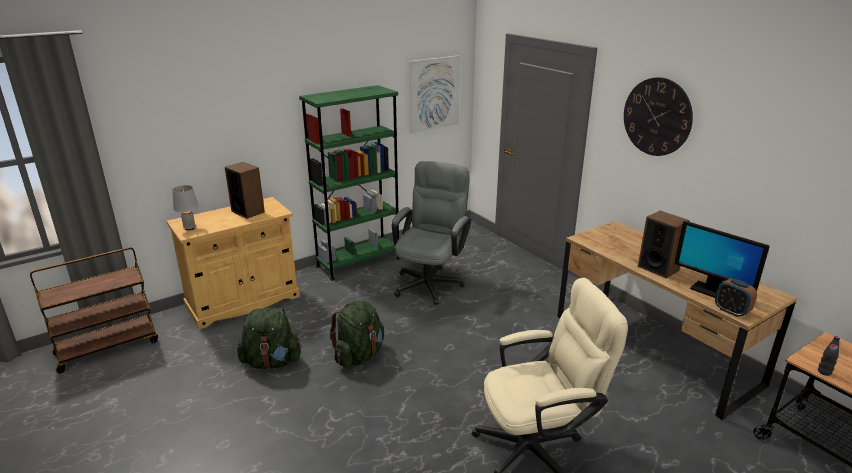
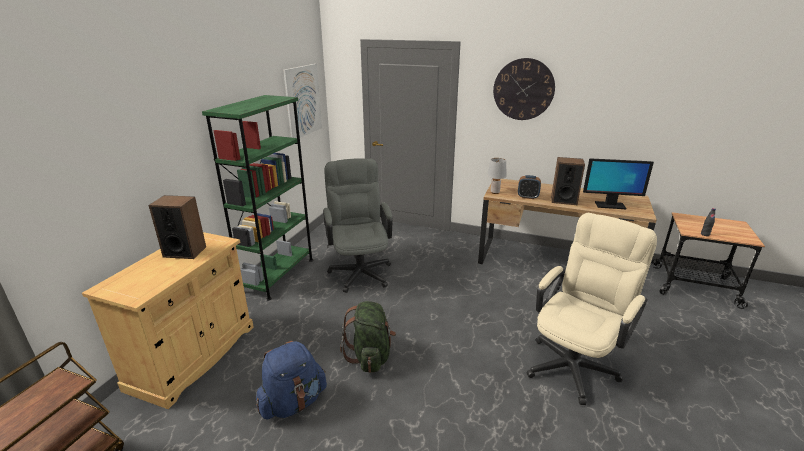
camera: 35 degrees left, 0 degrees up
(189, 228) = (129, 290): grey table lamp -> grey table lamp (494, 192)
(272, 362) = (293, 402): green backpack -> blue backpack
(731, 311) = (636, 213): alarm clock -> alarm clock (527, 197)

